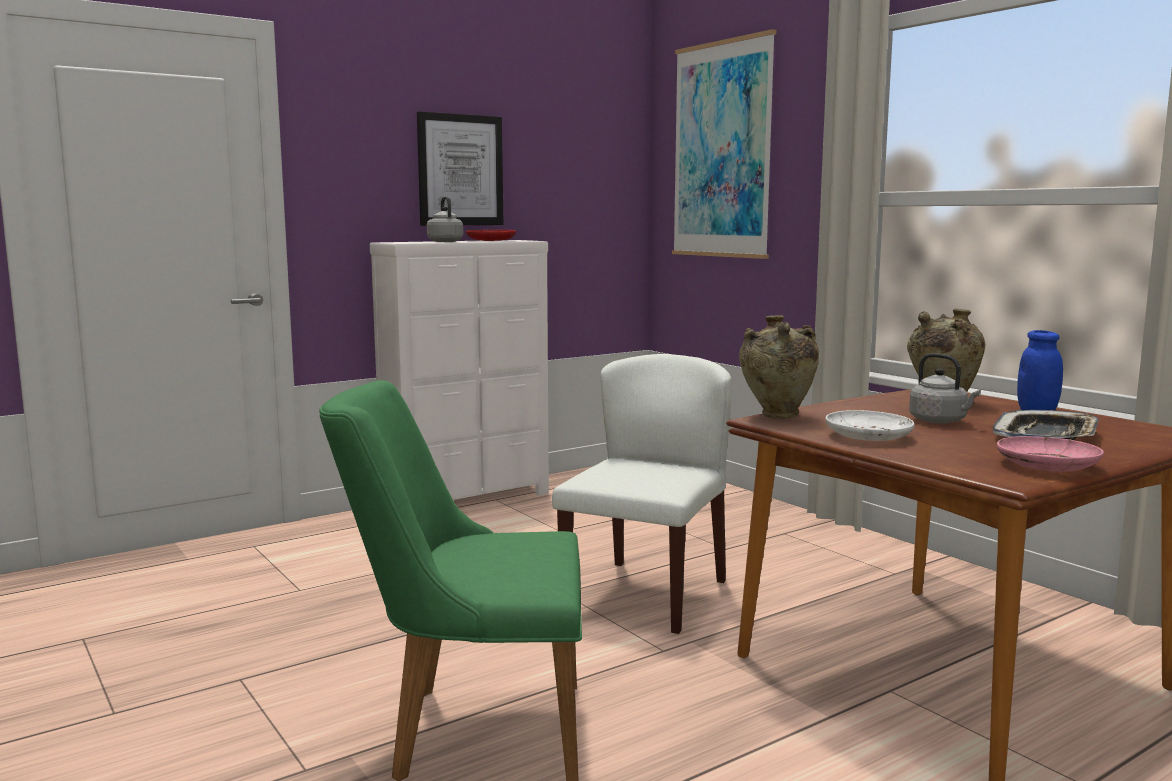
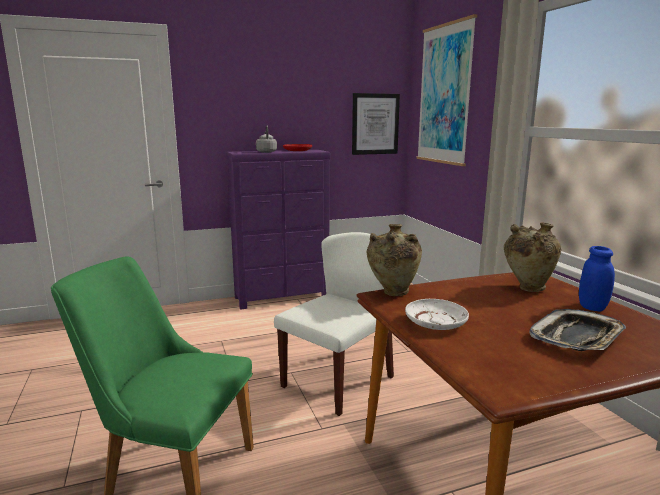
camera: 15 degrees right, 5 degrees up
(460, 170) = (283, 108): picture -> picture (375, 124)
(468, 500) = (282, 298): white dresser -> purple dresser
(940, 421) = (506, 310): grey kettle -> none
(1047, 465) = (547, 376): pink plate -> none

